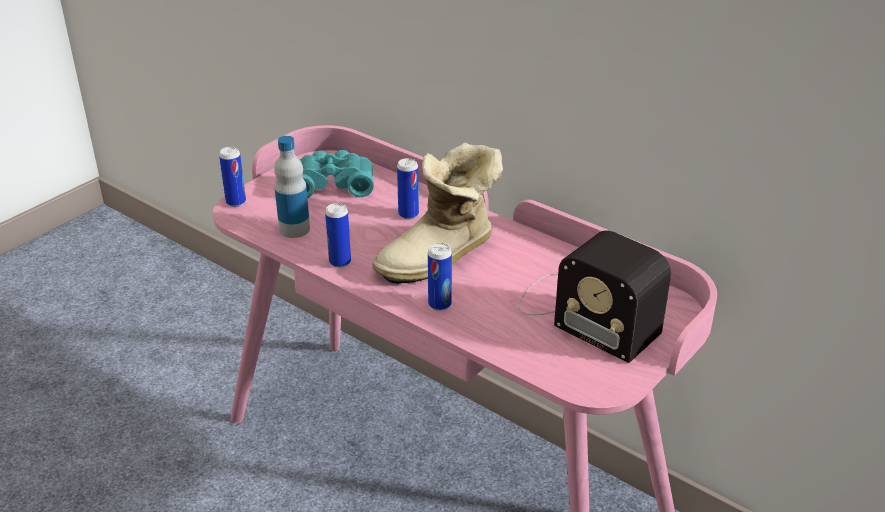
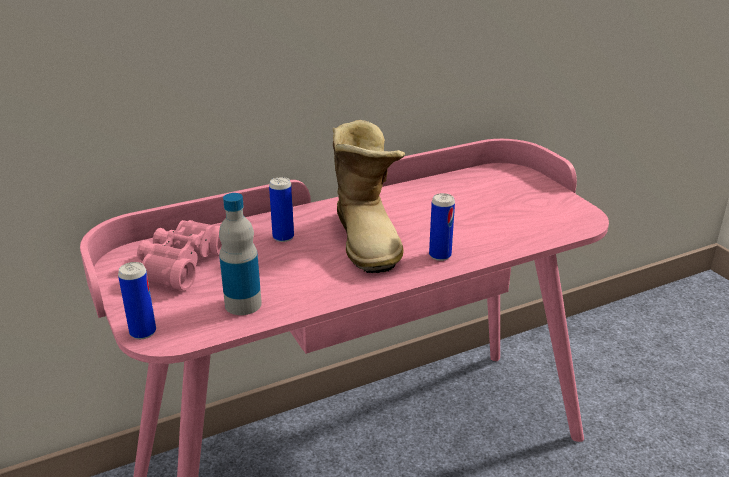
camera: 65 degrees left, 5 degrees down
(331, 184) = (180, 264): turquoise binoculars -> pink binoculars
(340, 262) = (330, 290): can -> none
(584, 312) = (492, 201): radio -> none

